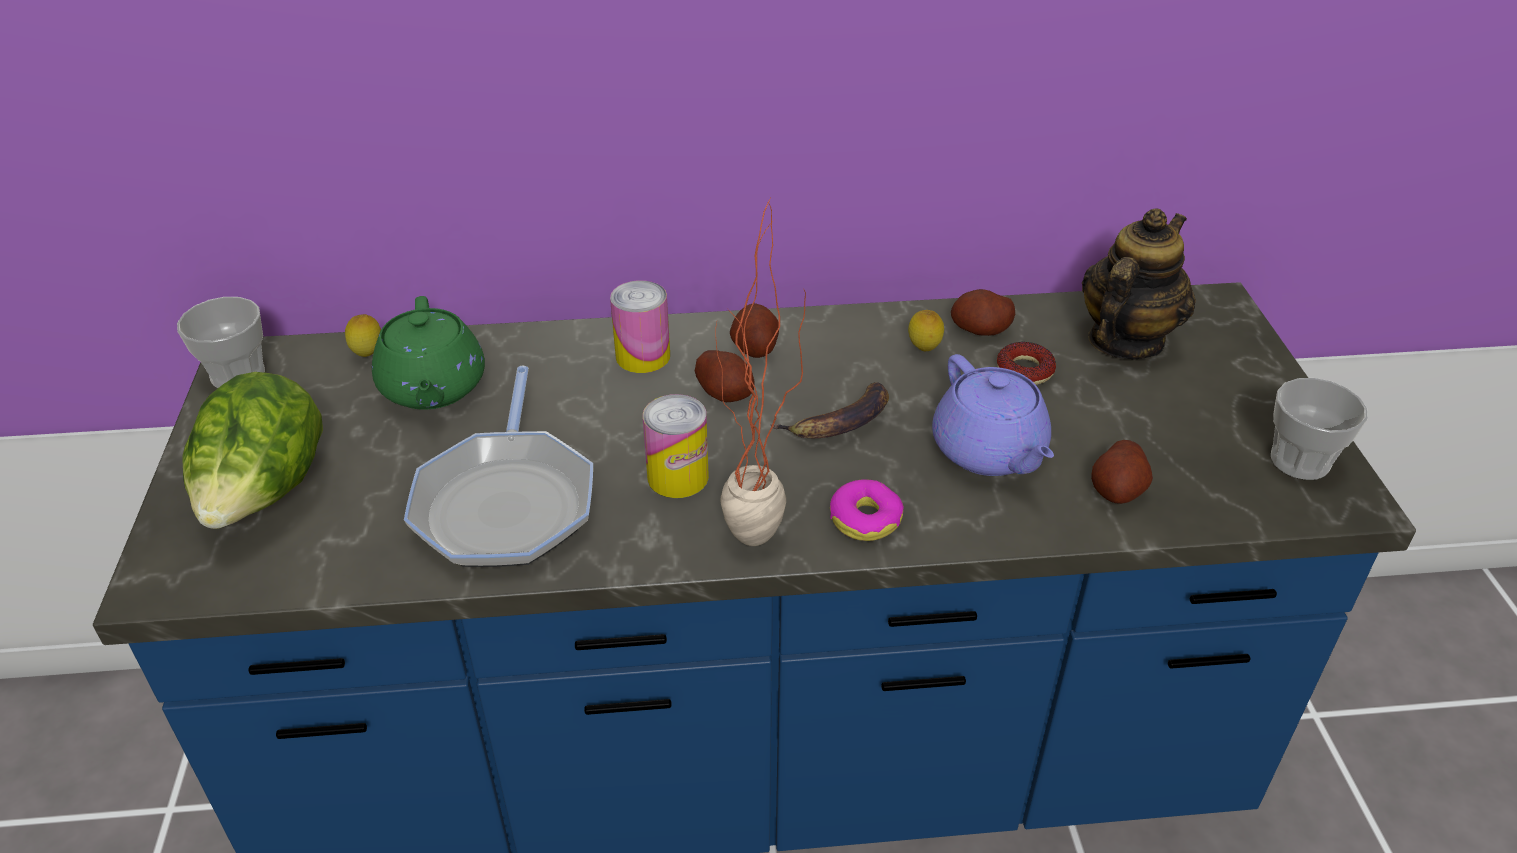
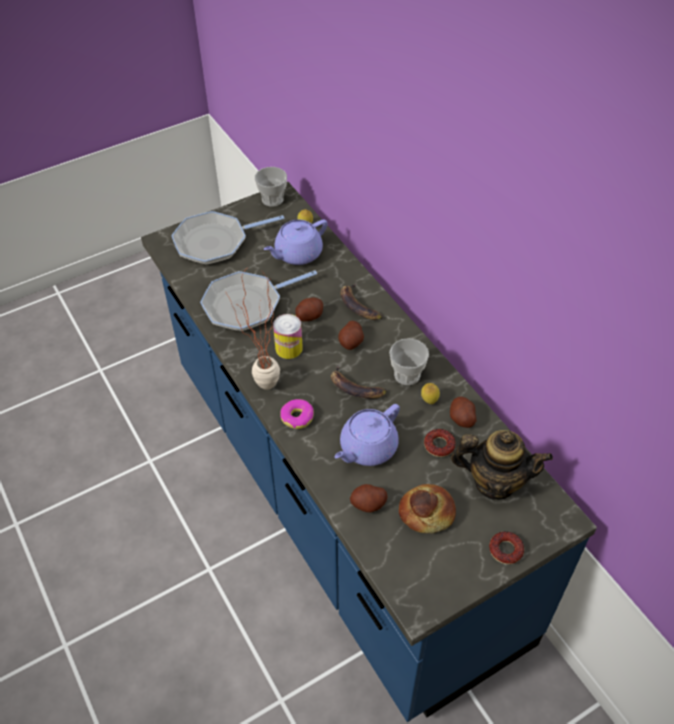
camera: 65 degrees right, 10 degrees up
(266, 495) = (215, 242): lettuce -> frying pan
(433, 388) = (297, 254): green teapot -> purple teapot
(643, 356) = (358, 306): can -> banana
(755, 347) = (389, 340): potato -> potato (309, 316)
(1162, 429) = (426, 513): none -> bread
(1260, 373) = (505, 550): none -> donut
(1300, 461) = (437, 579): cup -> cup (407, 375)

